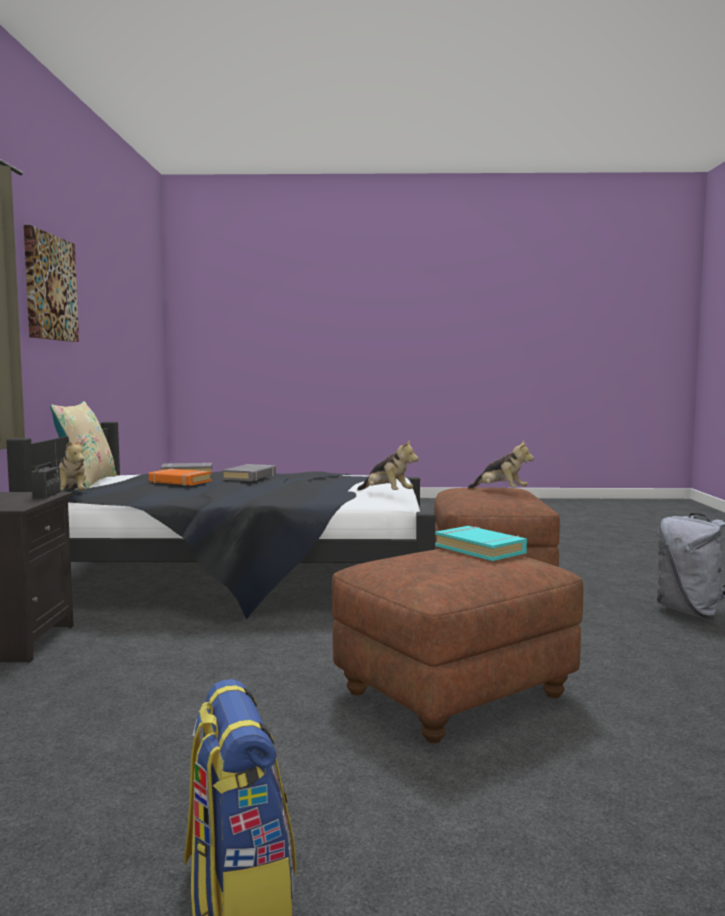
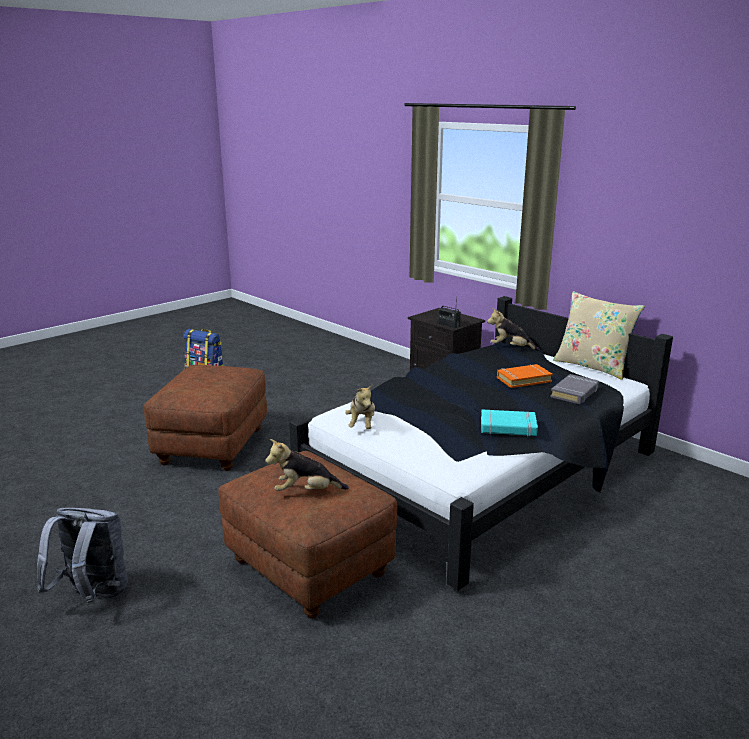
camera: 135 degrees right, 15 degrees up
(49, 287) = (648, 195): picture -> none
(250, 477) = (501, 399): grey book -> none
(386, 494) = (362, 424): plush toy -> plush toy turned 90 degrees counterclockwise
(480, 549) = (204, 389): turquoise book -> turquoise book (508, 427)

